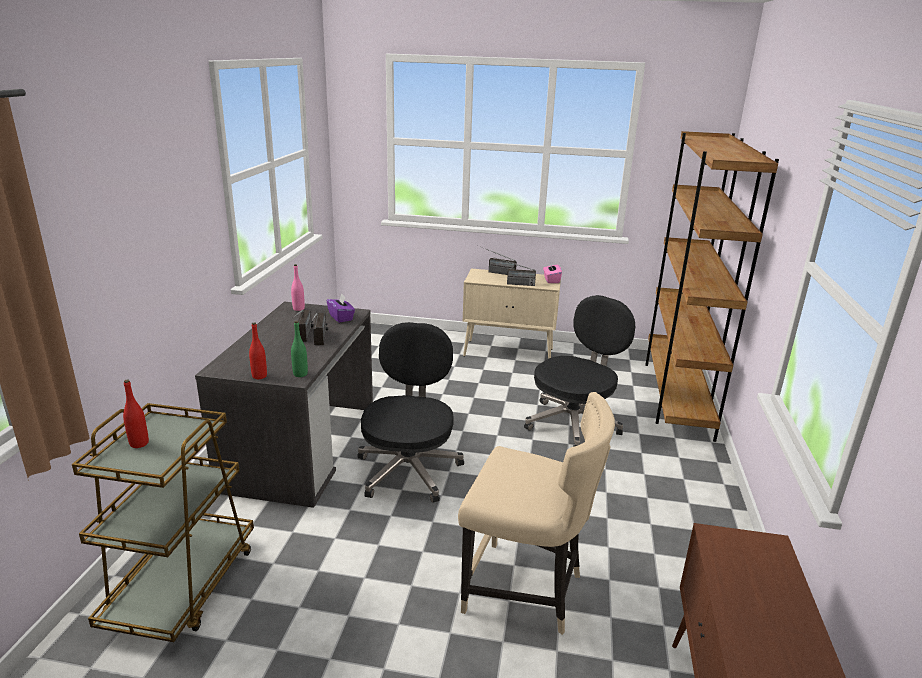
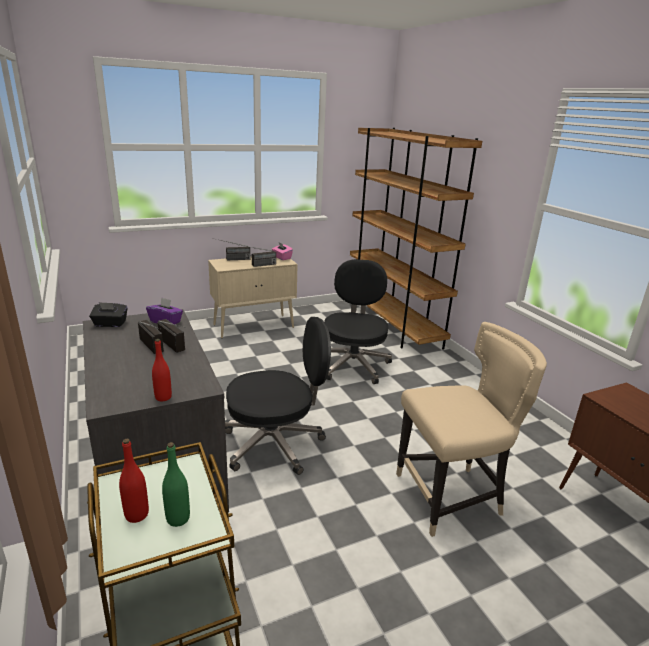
camera: 35 degrees left, 0 degrees up
(298, 309) = (110, 324): pink bottle -> black tissue box
(300, 374) = (202, 382): green bottle -> green bottle (178, 518)
(409, 469) = (275, 443): black office chair -> black office chair turned 105 degrees clockwise

